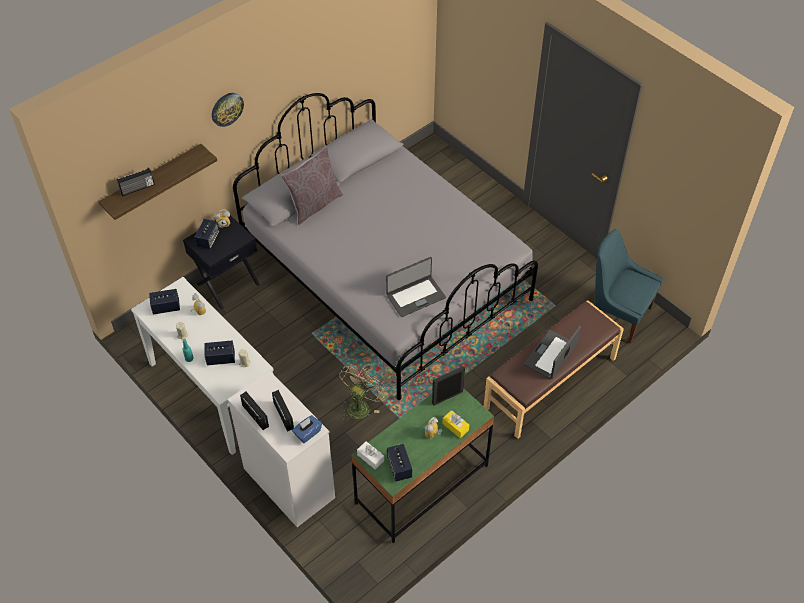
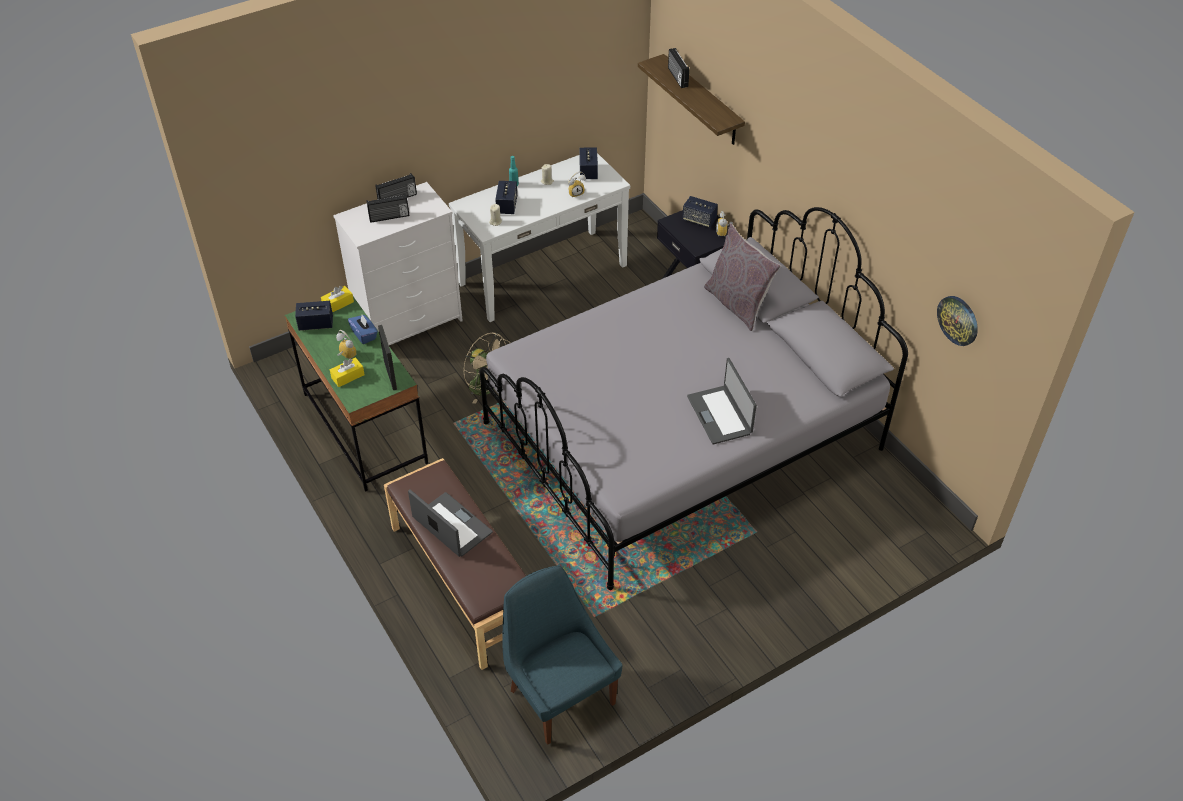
camera: 100 degrees right, 5 degrees down
(227, 109) = (775, 118): wall clock -> wall clock (958, 320)
(307, 433) = (361, 231): blue tissue box -> blue tissue box (364, 335)
(370, 458) = (338, 304): white tissue box -> yellow tissue box
(415, 296) = (562, 379): laptop -> laptop (720, 415)
(617, 314) = (560, 694): blue chair -> blue chair turned 75 degrees counterclockwise

